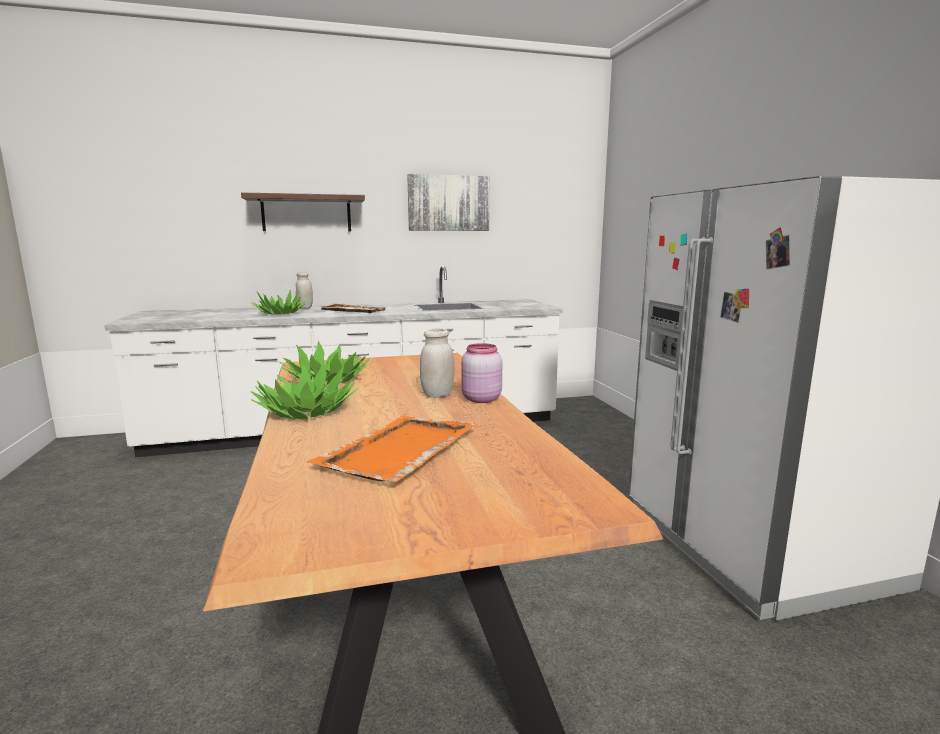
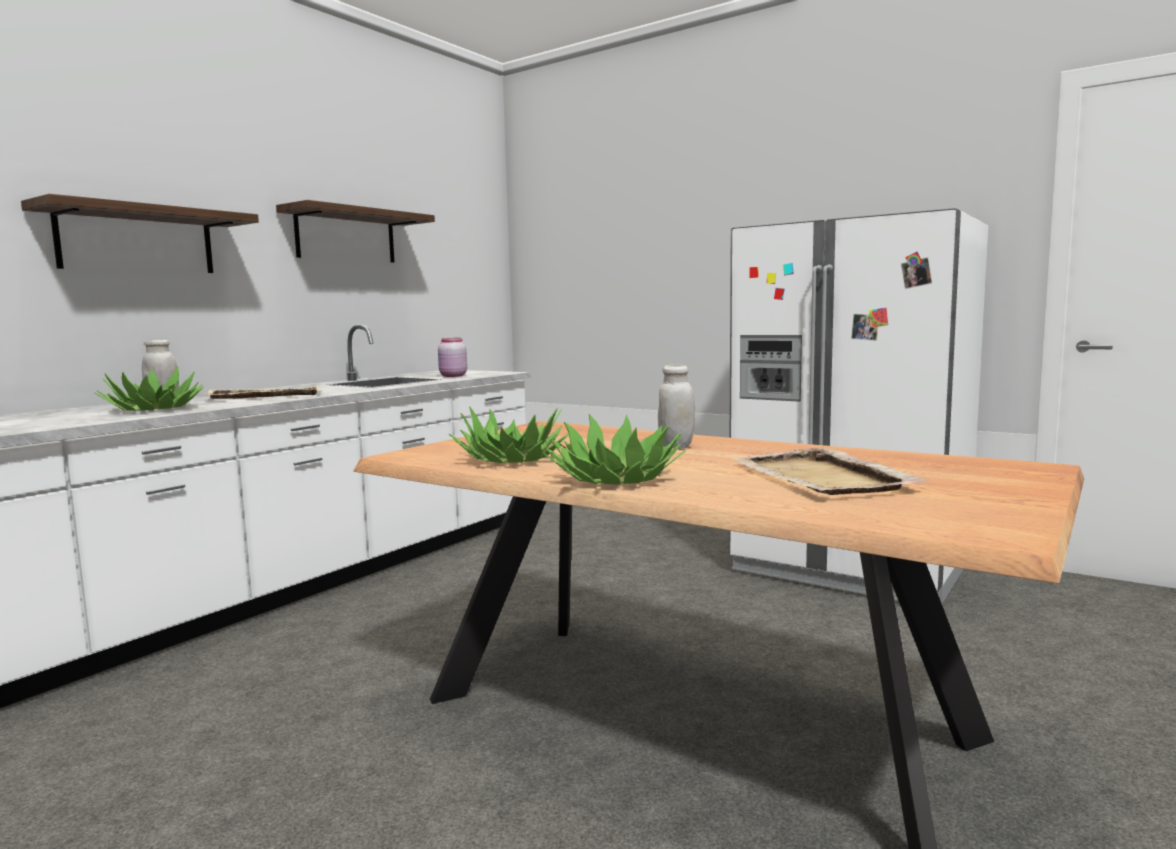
camera: 40 degrees left, 5 degrees down
(398, 451) = (821, 478): orange tray -> beige tray
(448, 203) = (346, 236): picture -> shelf
(480, 399) = (725, 442): pink jar -> pink jar (452, 376)

